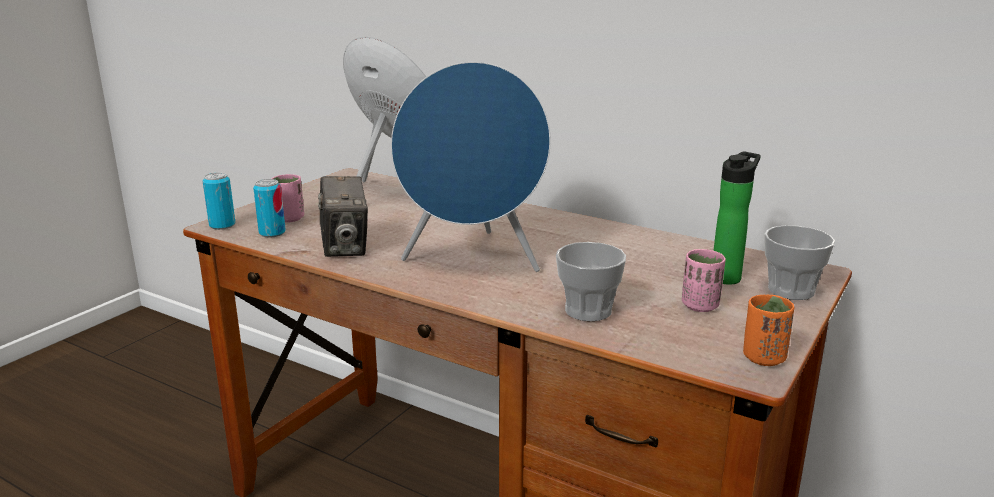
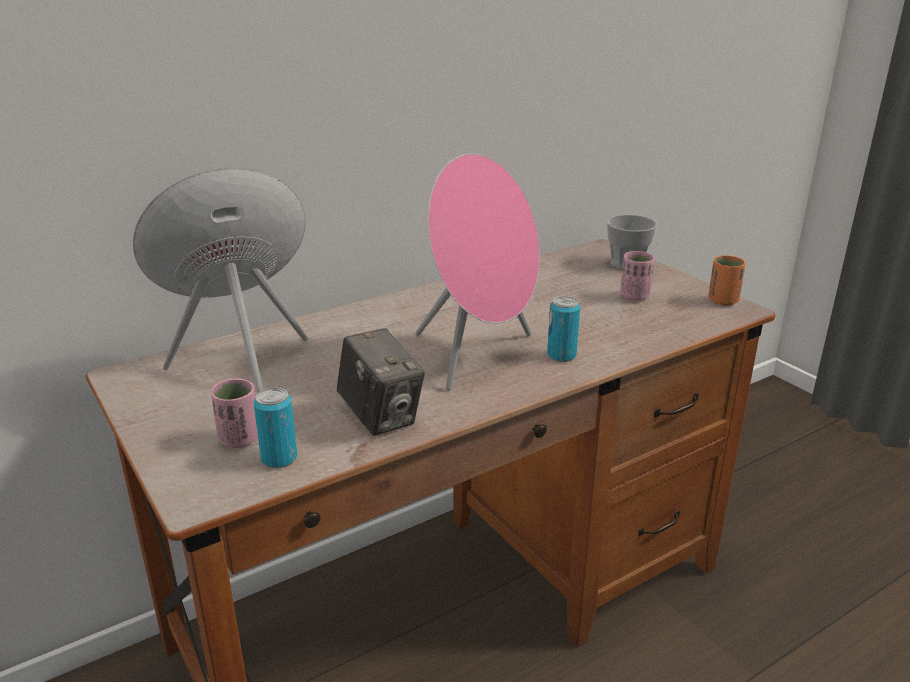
camera: 65 degrees left, 5 degrees up
(222, 225) = (203, 495): can -> can (561, 355)
(345, 248) = (381, 416): camera -> camera turned 45 degrees clockwise
(473, 260) = (478, 356): blue speaker -> pink speaker
(588, 310) = (619, 334): cup -> none
(728, 277) = (592, 274): bottle -> none

